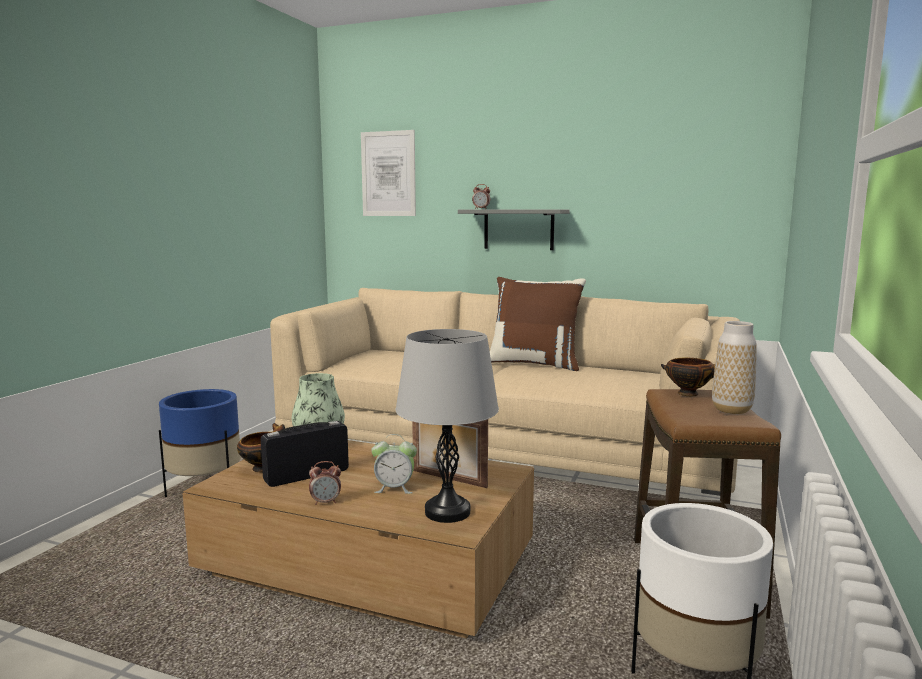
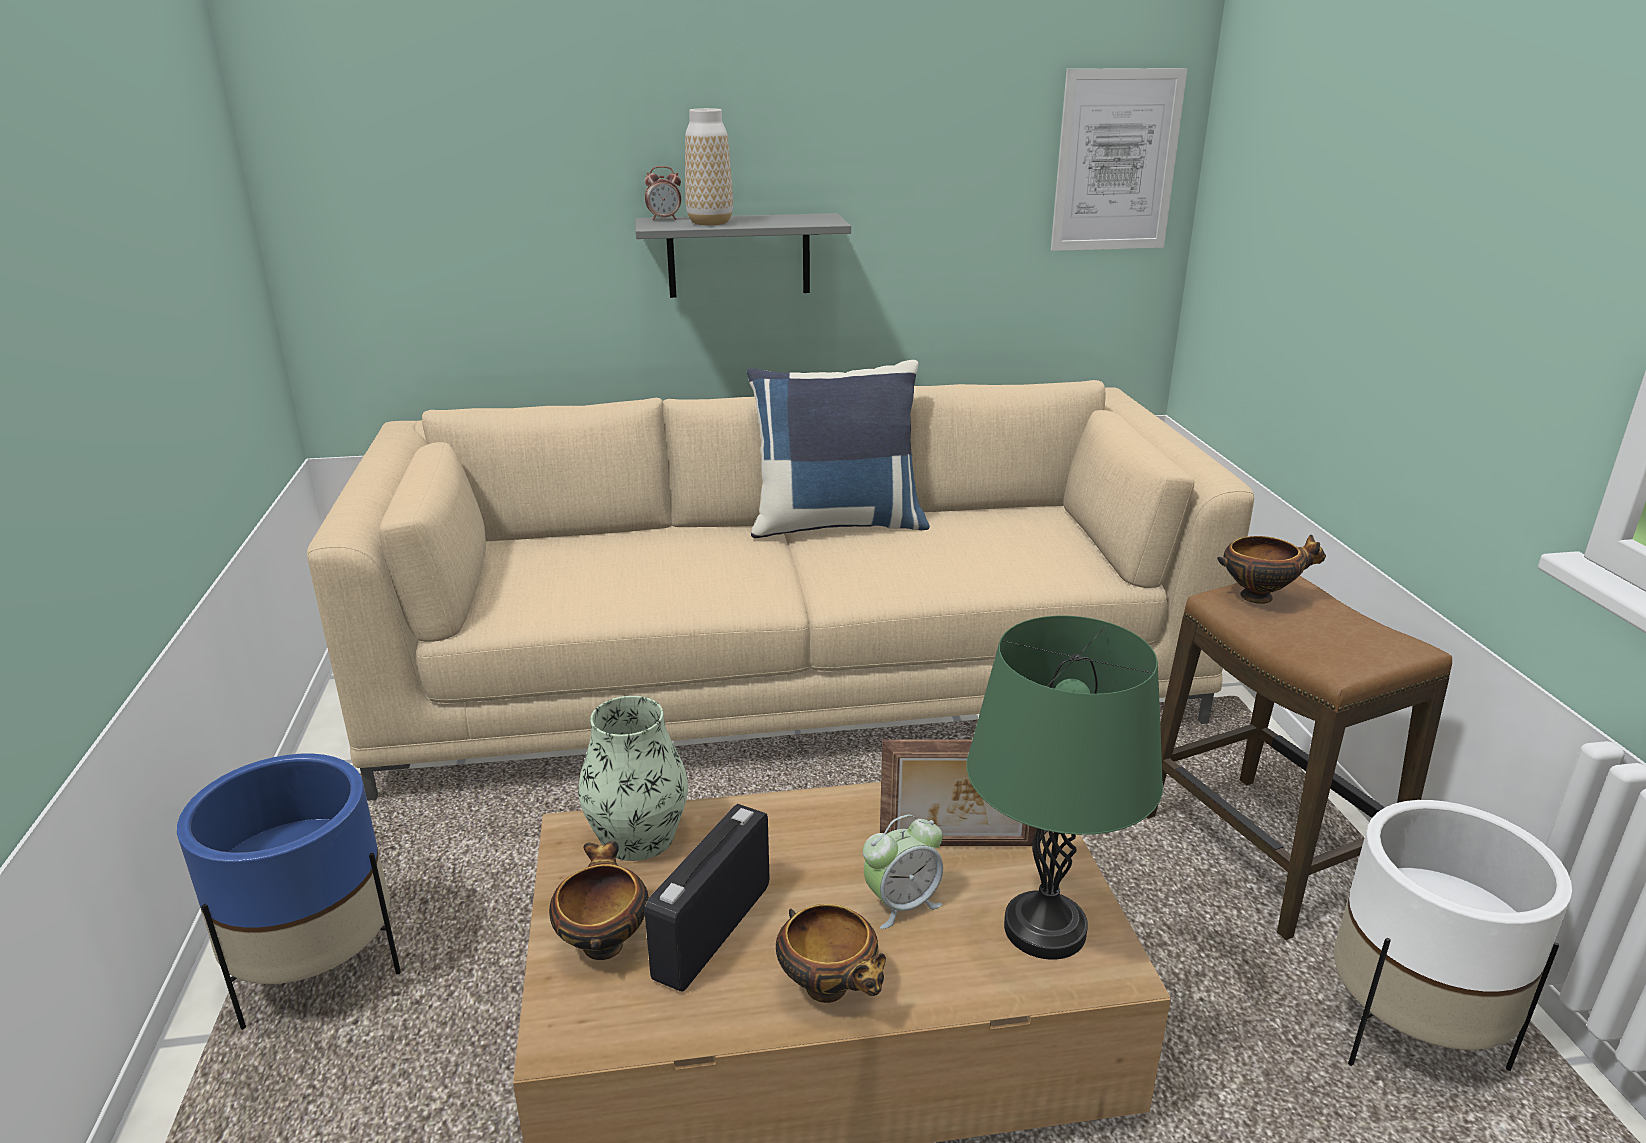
camera: 30 degrees left, 15 degrees up
(326, 502) = (830, 990): alarm clock -> bowl
(388, 174) = (425, 140): picture -> picture (1116, 161)
(447, 512) = (1045, 929): grey table lamp -> green table lamp
(534, 364) = (837, 523): brown pillow -> blue pillow
(731, 410) = (1348, 622): vase -> vase (710, 223)

